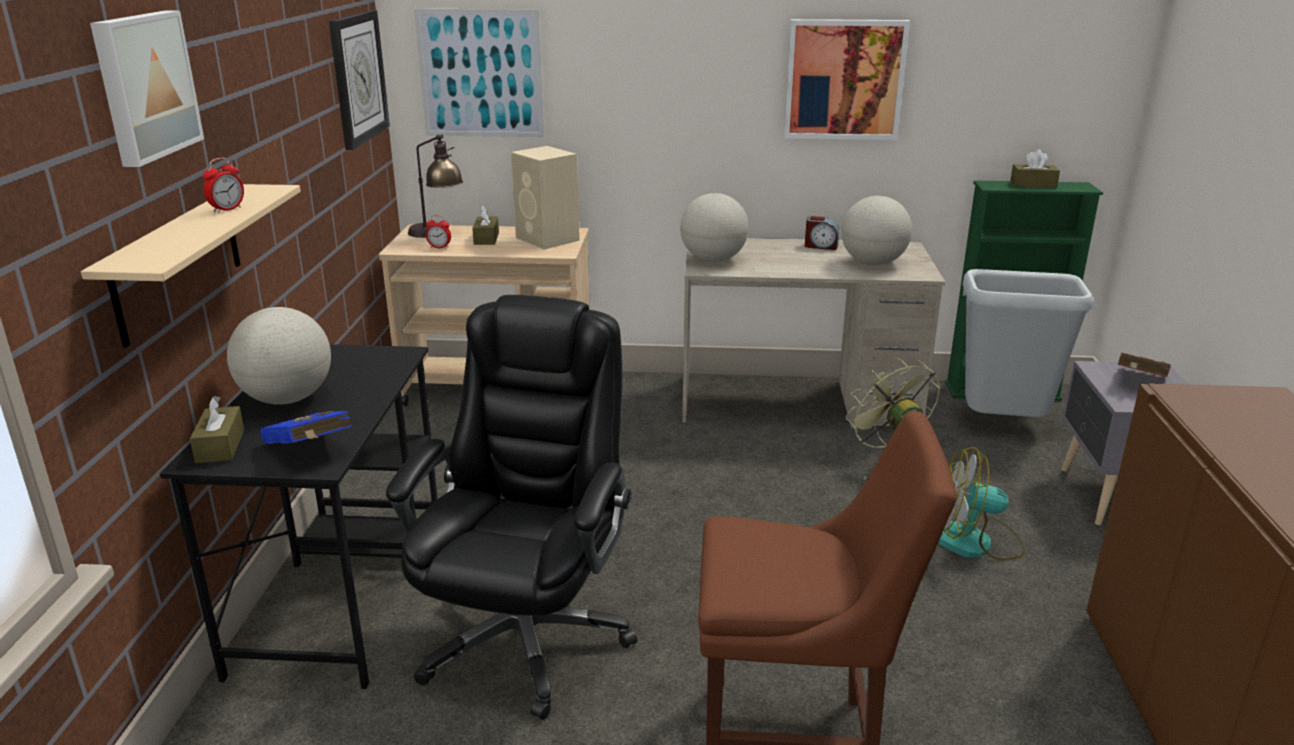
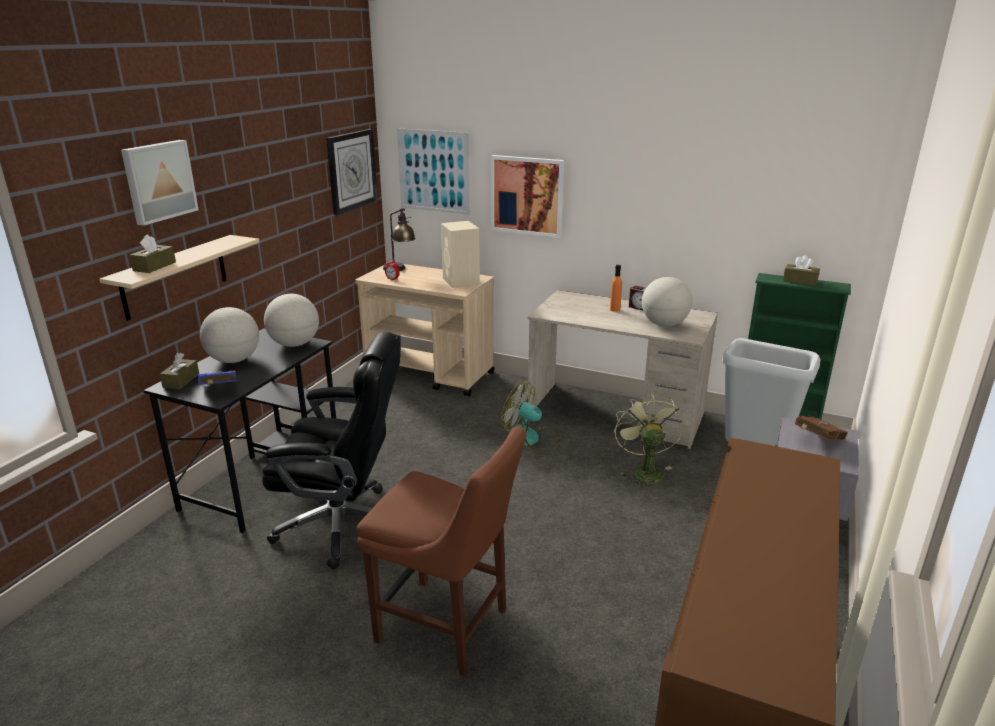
camera: 20 degrees right, 0 degrees up
(227, 209) = (204, 250): alarm clock -> none
(486, 238) = (425, 276): brown tissue box -> brown tissue box (154, 266)
(527, 635) = (343, 524): black office chair -> black office chair turned 60 degrees clockwise
(713, 260) = (556, 308): globe -> globe (294, 344)
(791, 252) = (615, 309): none -> orange bottle
(844, 80) = (665, 192): picture -> picture (527, 195)
(975, 542) = (665, 531): fan -> fan (531, 438)

